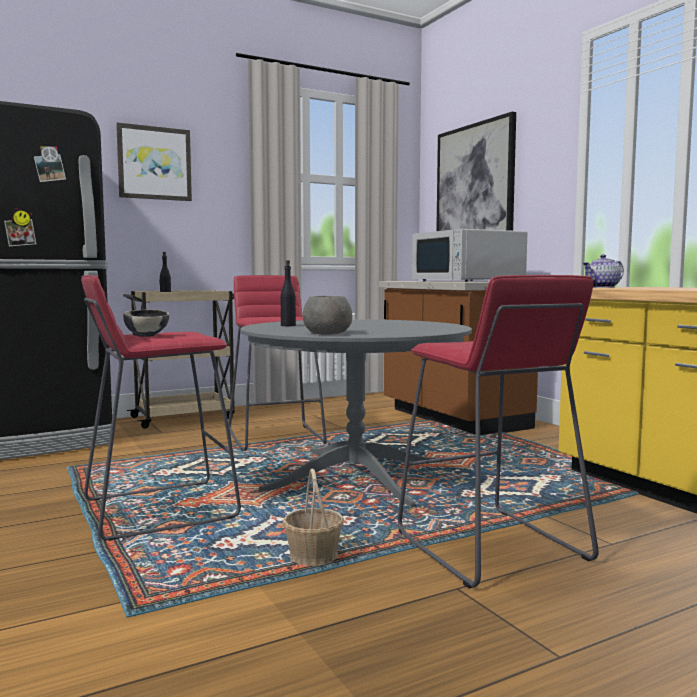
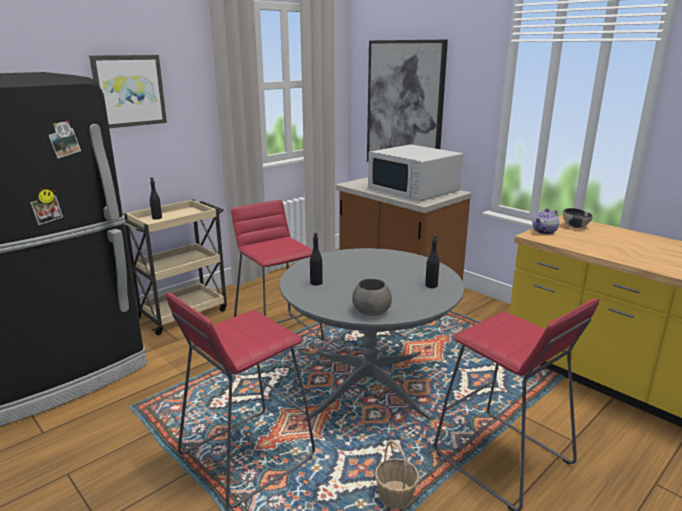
camera: 15 degrees left, 15 degrees up
(147, 336) = (232, 337): bowl -> bowl (575, 226)
(425, 329) = (431, 285): none -> black bottle

